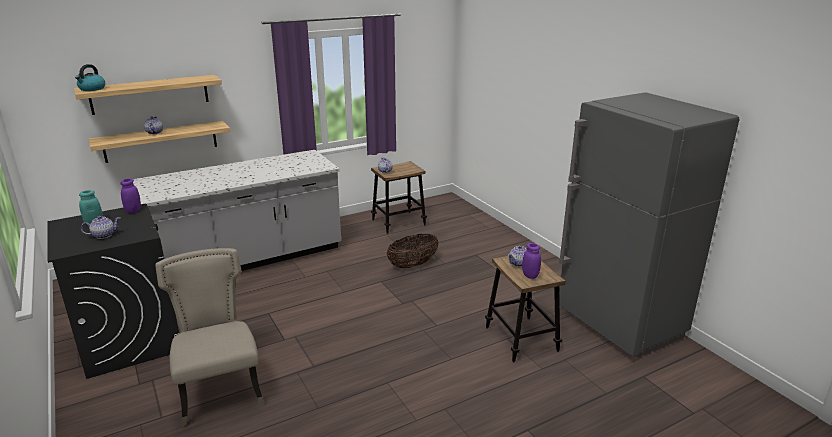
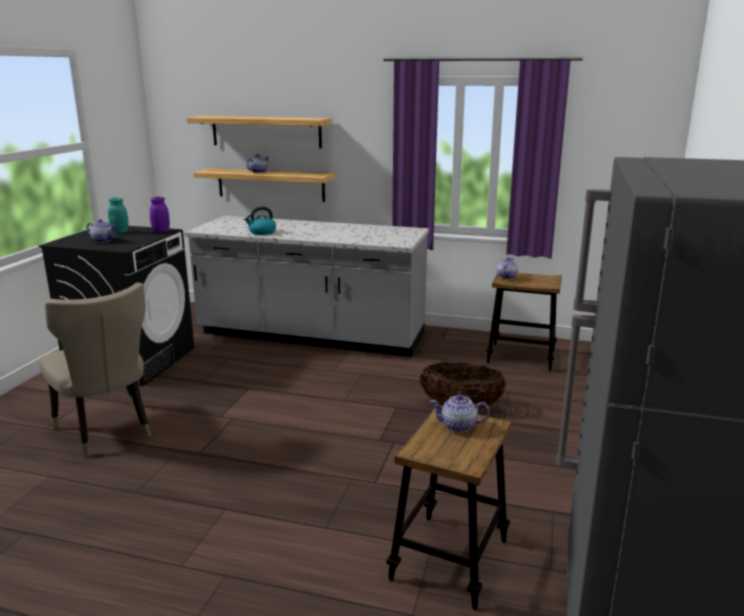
camera: 45 degrees right, 5 degrees down
(92, 89) = (208, 116): kettle -> kettle (262, 232)
(220, 391) = (107, 432): beige chair -> beige chair turned 120 degrees clockwise
(530, 276) = (442, 447): purple jar -> none

